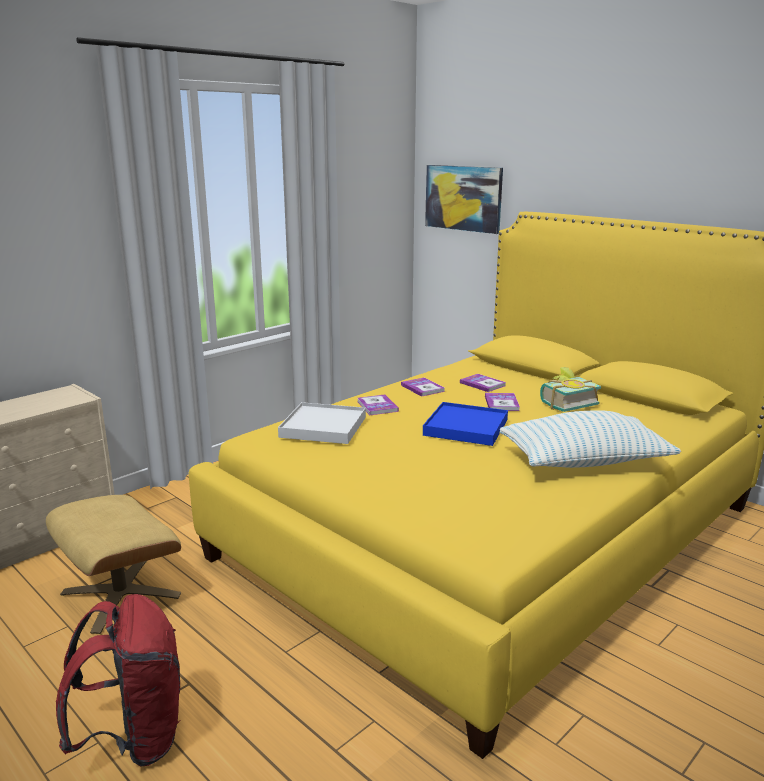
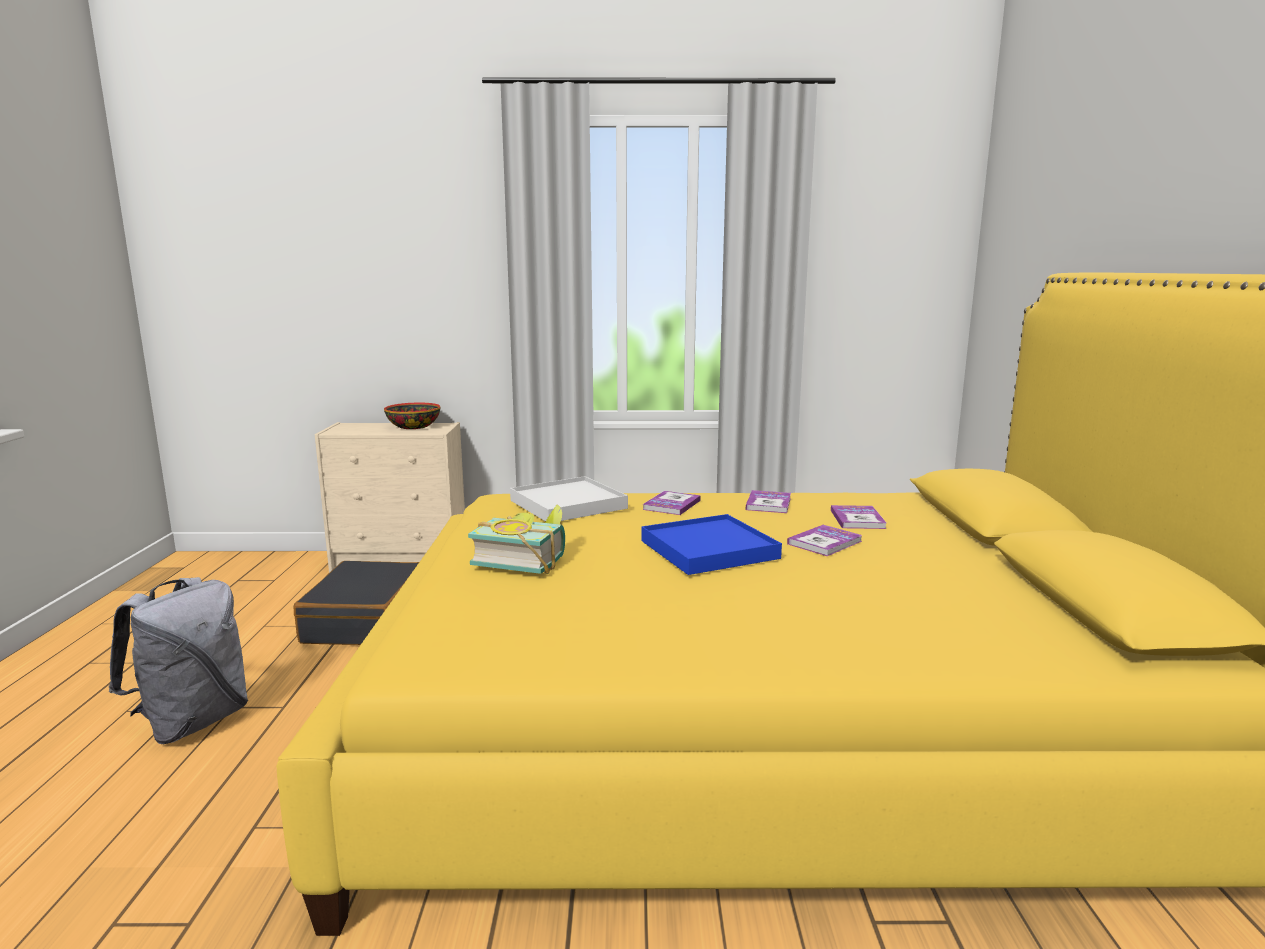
camera: 45 degrees right, 5 degrees down
(42, 399) = (413, 427): none -> bowl
(120, 594) = (367, 620): beige ottoman -> black suitcase
(135, 738) = (193, 722): red backpack -> grey backpack
(463, 198) = (1017, 262): picture -> none
(565, 403) = (923, 569): book -> book (523, 560)
(584, 461) = (763, 633): pillow -> none

